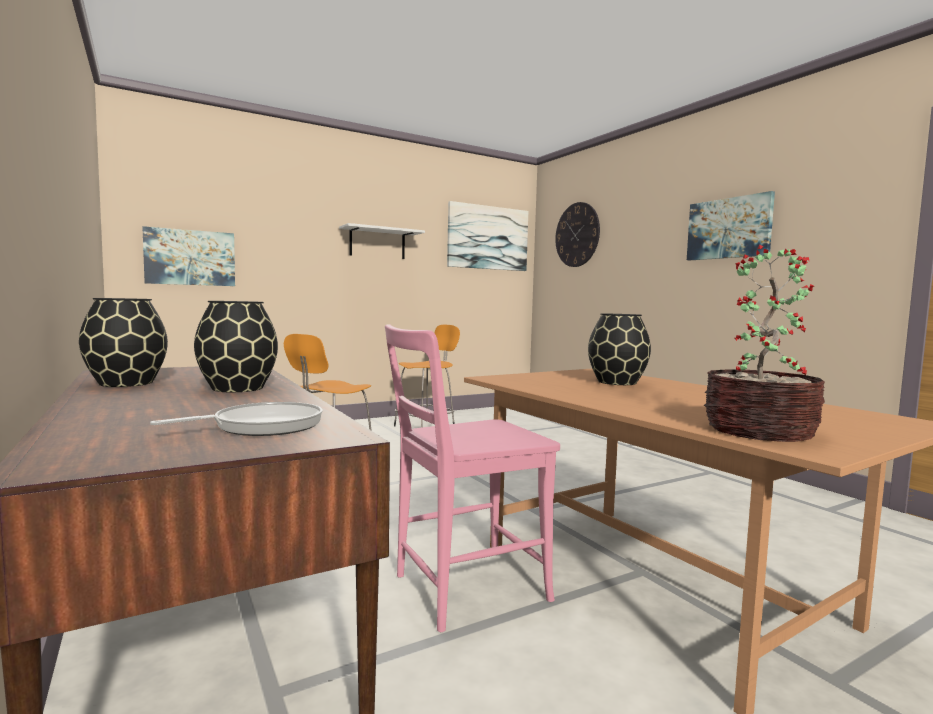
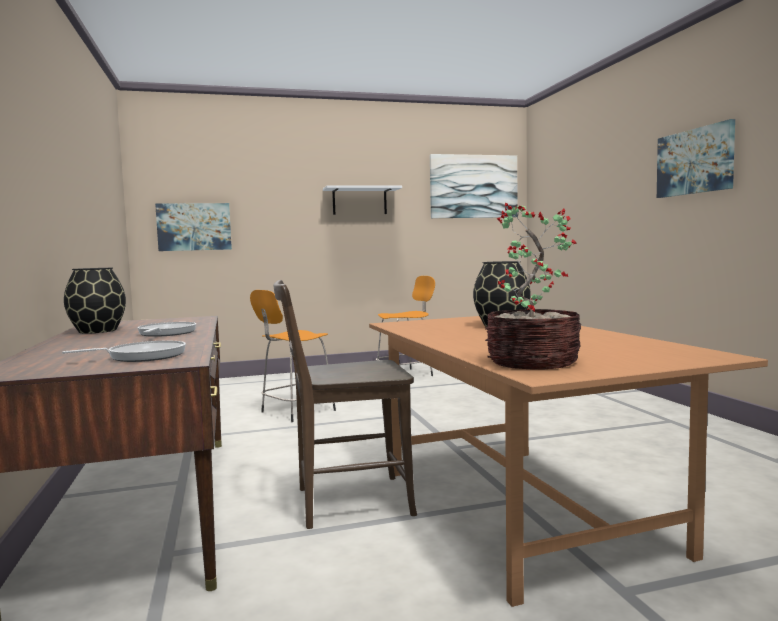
camera: 15 degrees right, 0 degrees up
(236, 388) = (165, 333): black vase -> frying pan
(463, 589) = (346, 502): pink chair -> brown chair
(577, 235) = (562, 177): wall clock -> none

